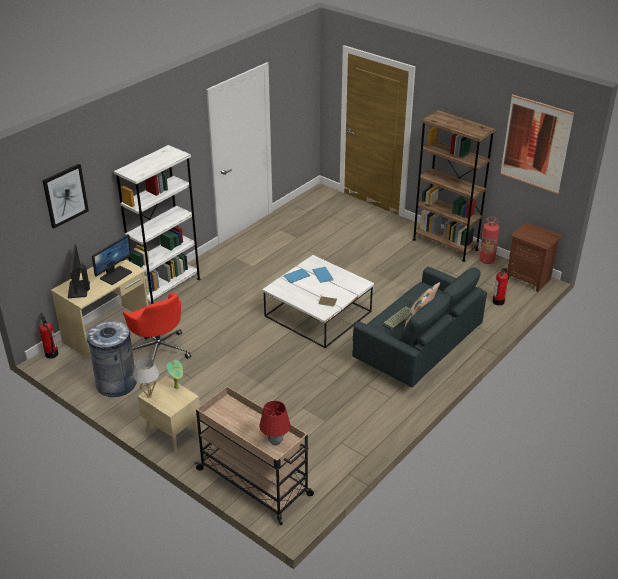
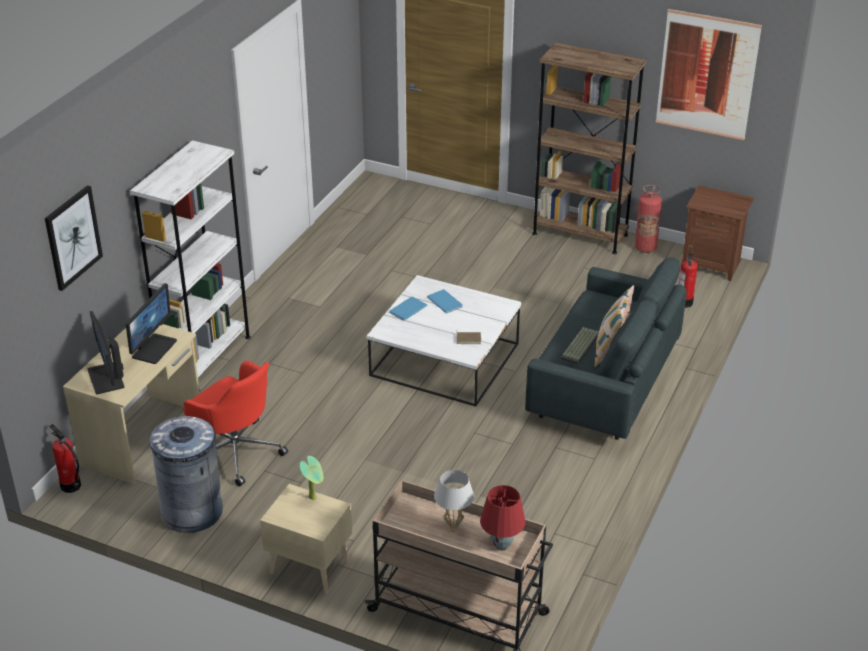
camera: 15 degrees left, 0 degrees up
(149, 395) = (277, 516): white table lamp -> white table lamp (453, 528)

